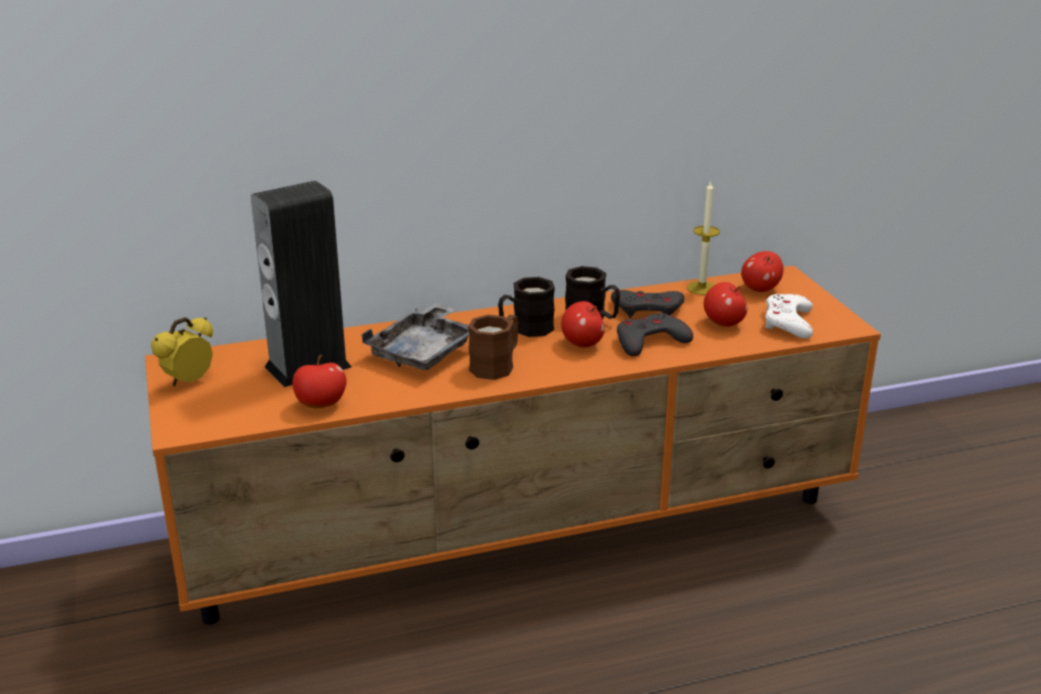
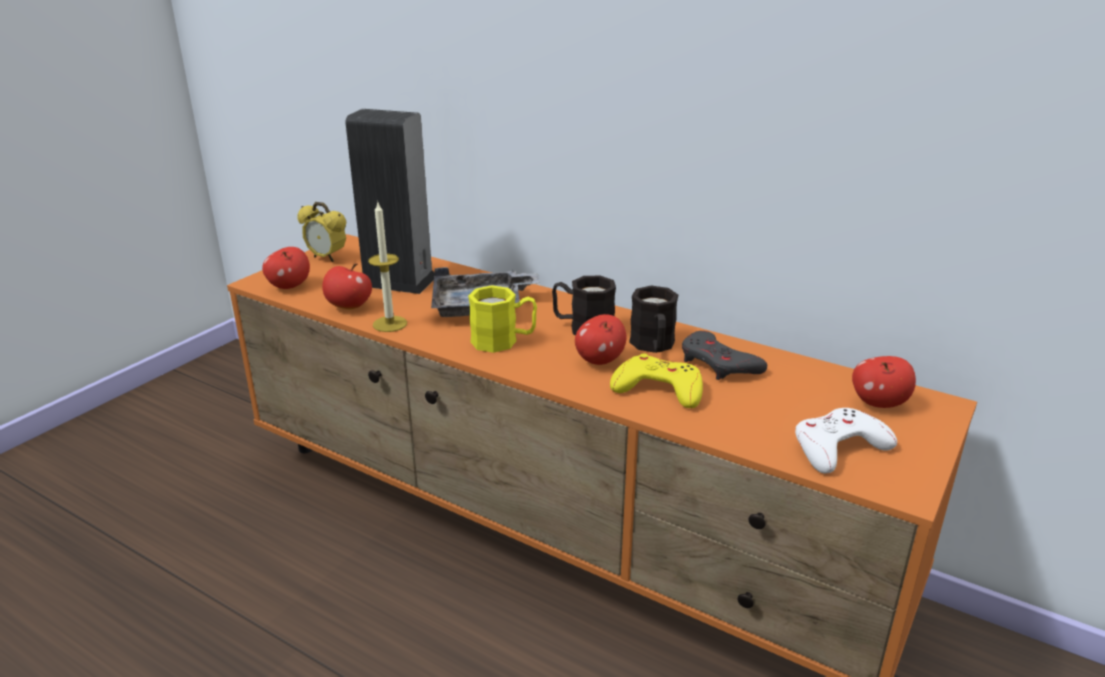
camera: 50 degrees right, 0 degrees up
(189, 382) = (327, 258): alarm clock -> alarm clock turned 150 degrees counterclockwise
(497, 365) = (504, 341): brown mug -> yellow mug
(650, 341) = (658, 389): grey game controller -> yellow game controller
(702, 288) = (815, 372): candle -> candle (390, 324)
(723, 323) = (764, 412): apple -> apple (289, 286)

